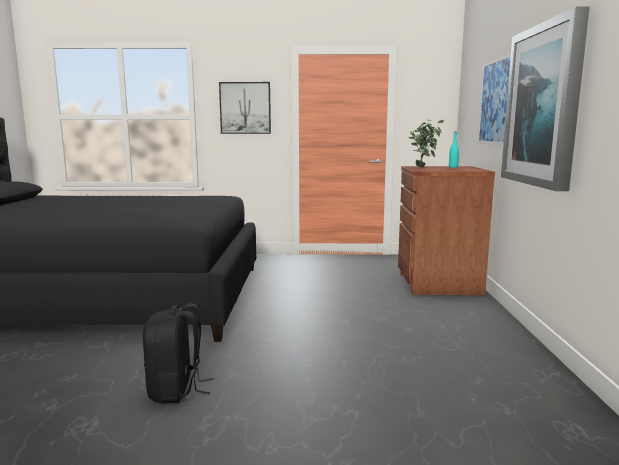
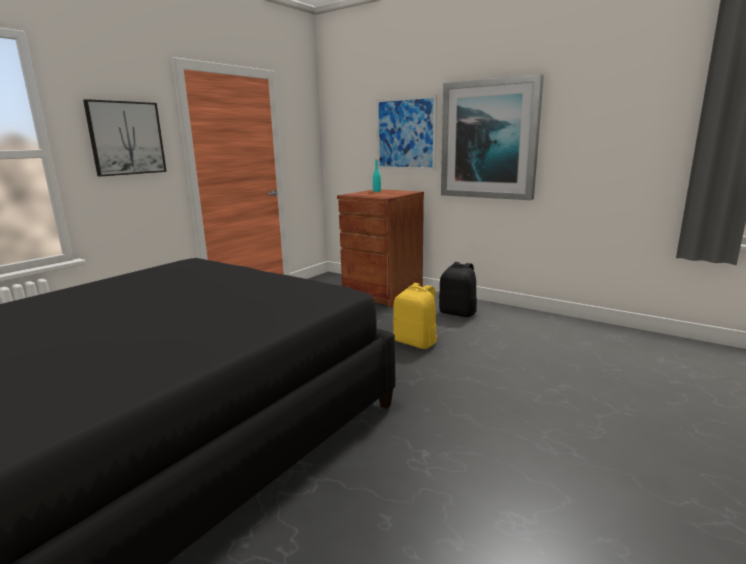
camera: 55 degrees left, 5 degrees up
(176, 390) = (477, 451): black backpack -> black backpack (458, 313)
(350, 322) = (416, 342): none -> yellow backpack
(424, 166) = (356, 193): potted plant -> none

